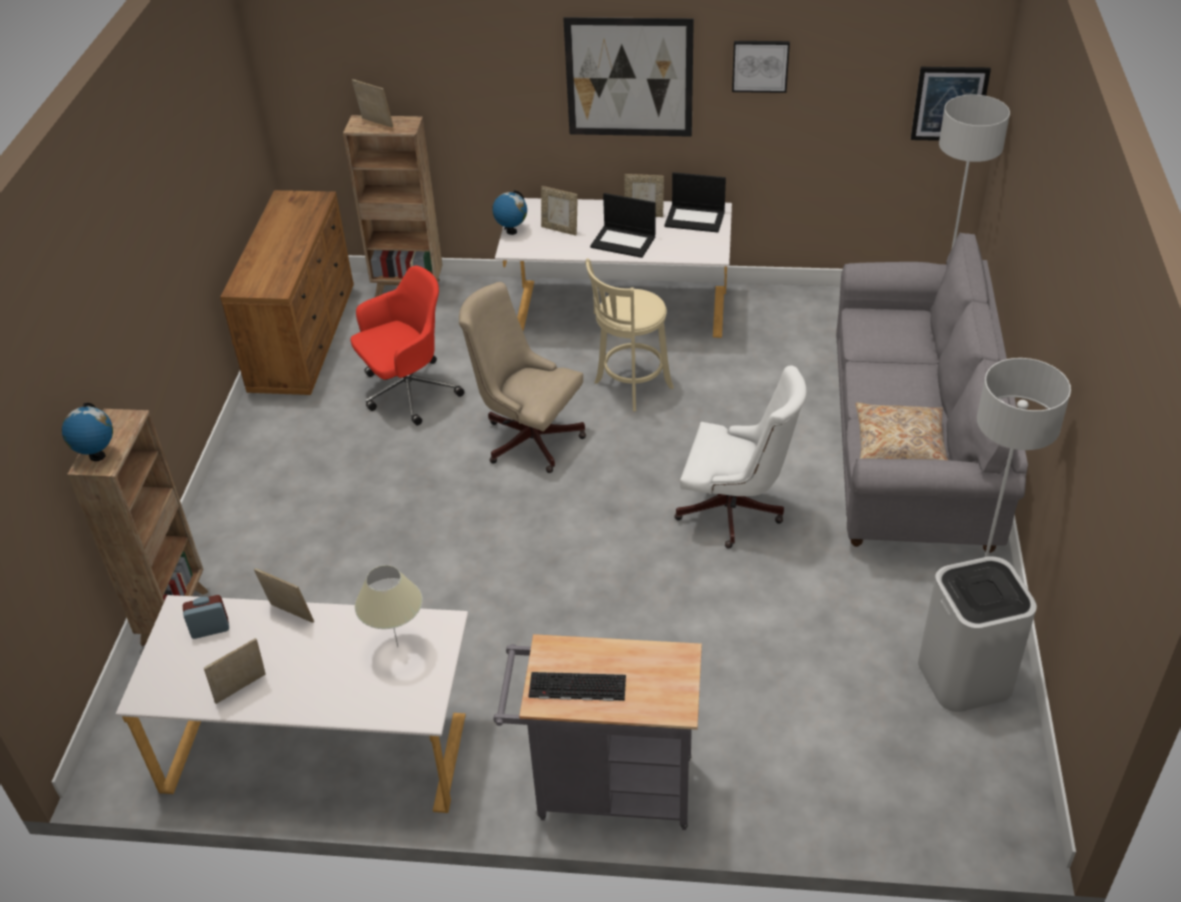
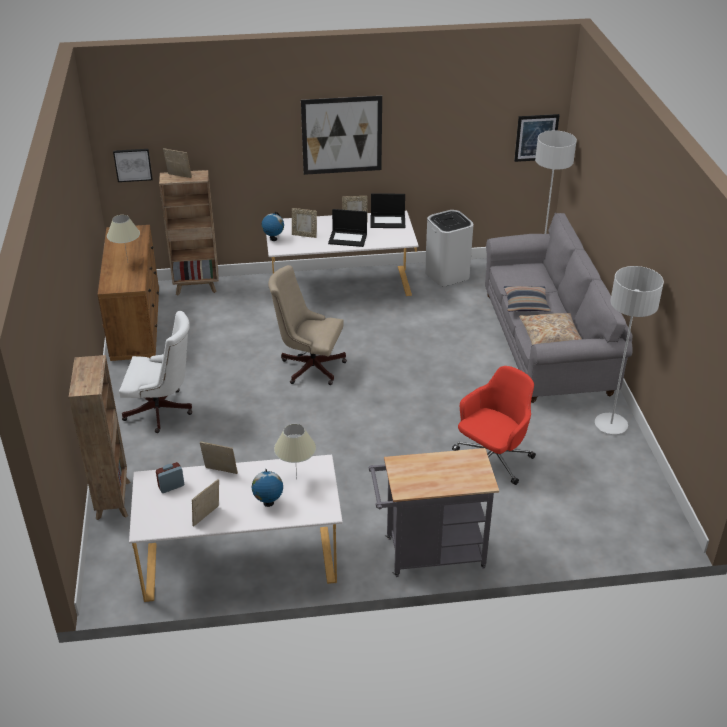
camera: 15 degrees left, 5 degrees down
(97, 456) = (84, 384): globe -> globe (268, 503)
(281, 251) = (128, 263): none -> beige table lamp
(408, 392) = (220, 349): red office chair -> red office chair (492, 460)
(576, 688) = (421, 481): keyboard -> none
(630, 387) = (364, 330): beige stool -> none
(736, 512) = (454, 393): white office chair -> white office chair (162, 411)
(760, 65) = (423, 122): picture -> picture (133, 164)
(878, 381) = (526, 304): none -> pillow
(963, 676) = (616, 463): white trash can -> white trash can (446, 274)

